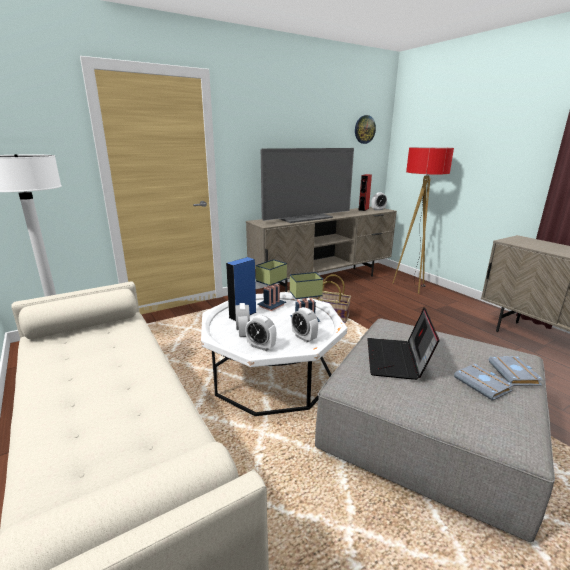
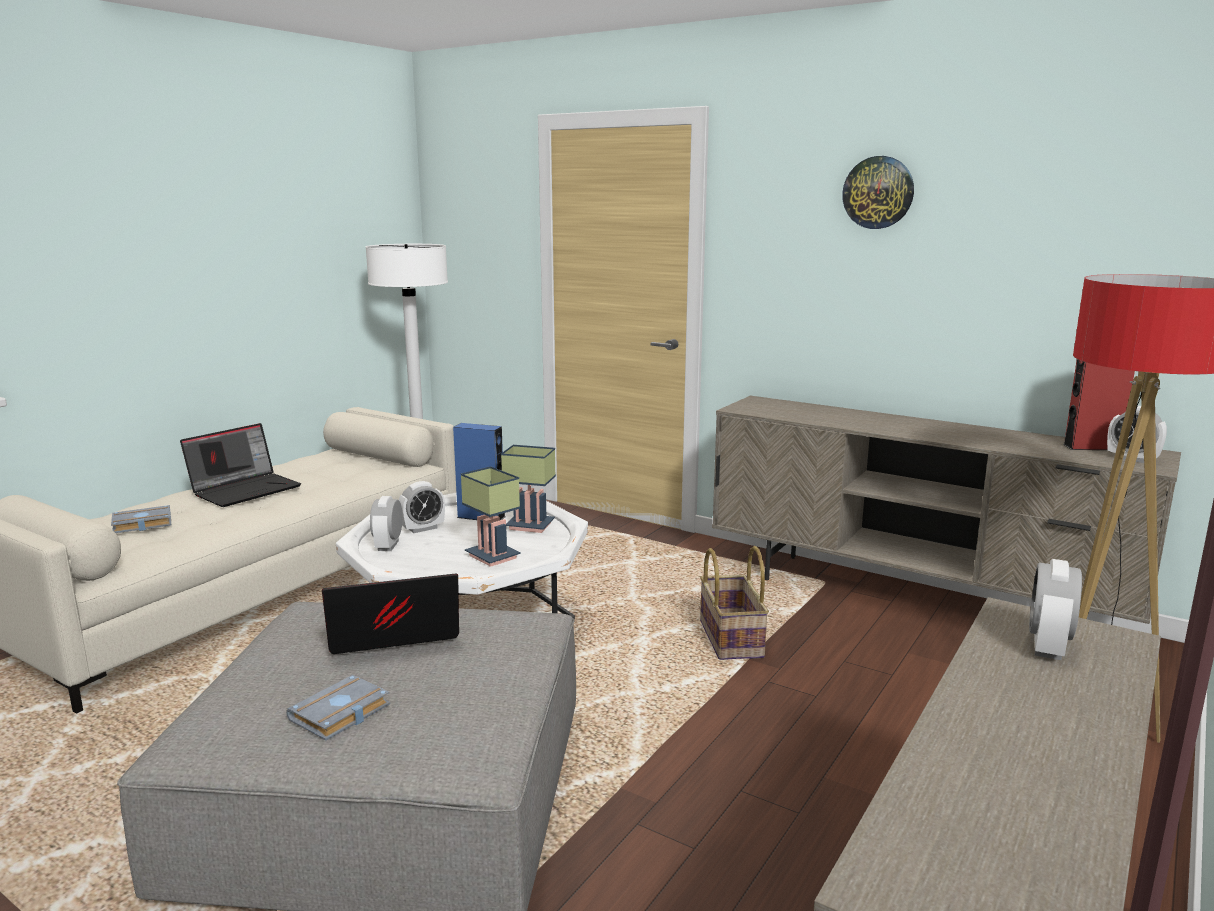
camera: 65 degrees right, 5 degrees down
(83, 387) = (246, 489): none -> laptop
(304, 337) = (433, 565): alarm clock -> alarm clock (1047, 647)
(305, 218) = (859, 420): television -> none
(364, 129) = (1146, 211): wall clock -> wall clock (878, 192)
(515, 374) = (390, 748): grey book -> grey book (141, 524)

